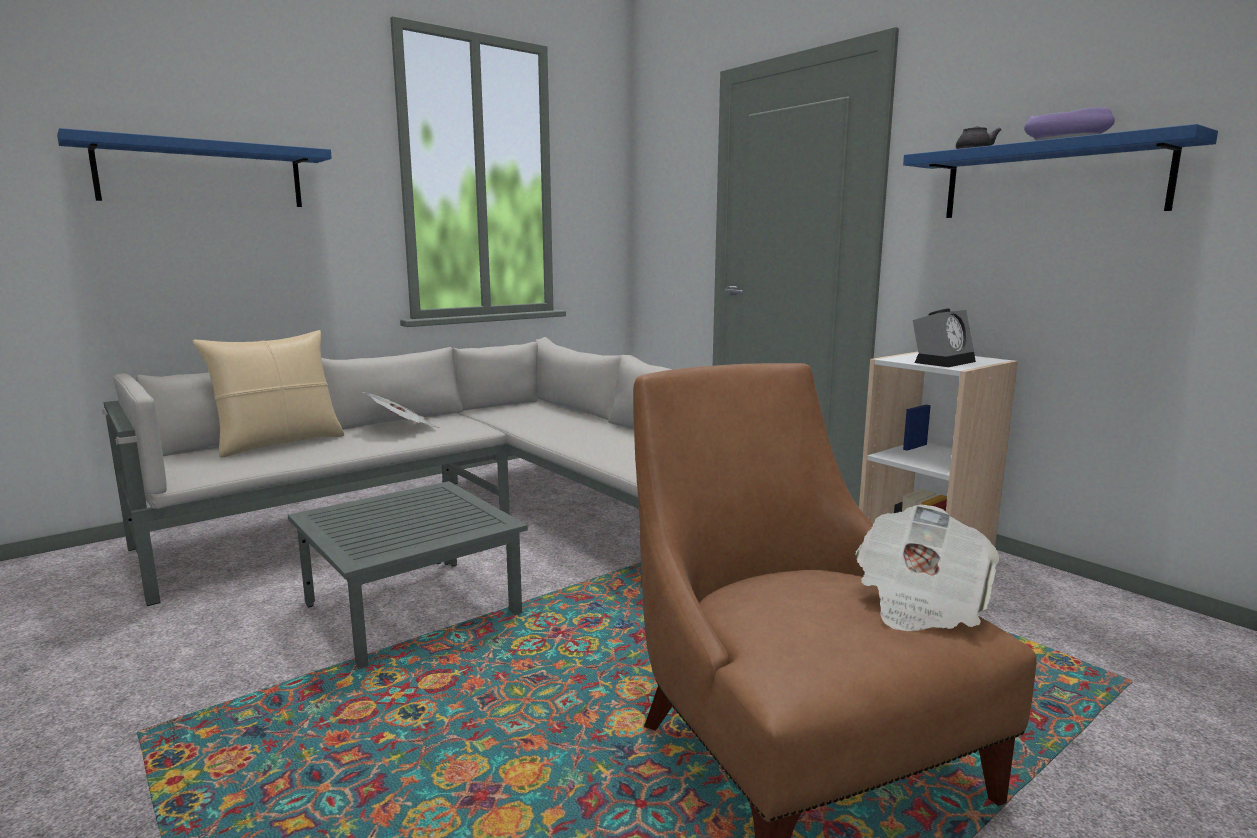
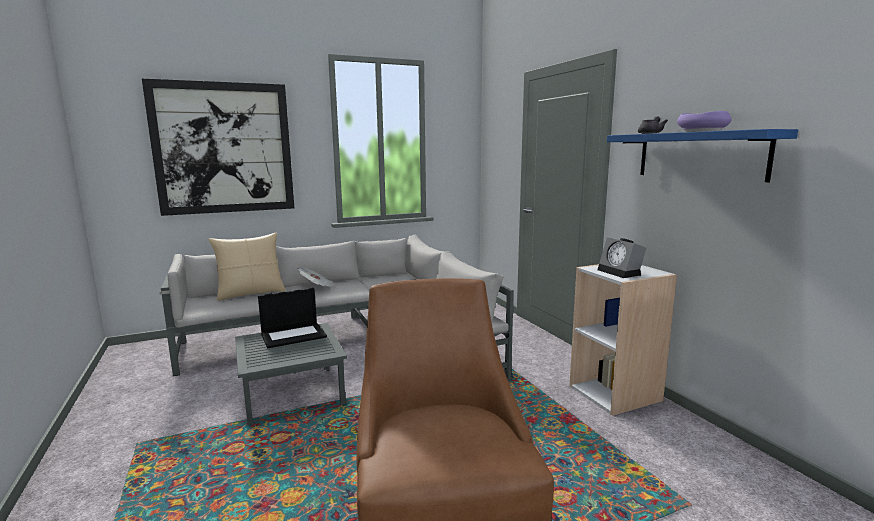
camera: 15 degrees right, 0 degrees up
(202, 174) = (224, 148): blue shelf -> picture
(403, 503) = (294, 335): none -> laptop
(920, 602) = (501, 436): newspaper -> none
(943, 361) = (621, 272): alarm clock -> alarm clock turned 90 degrees clockwise

